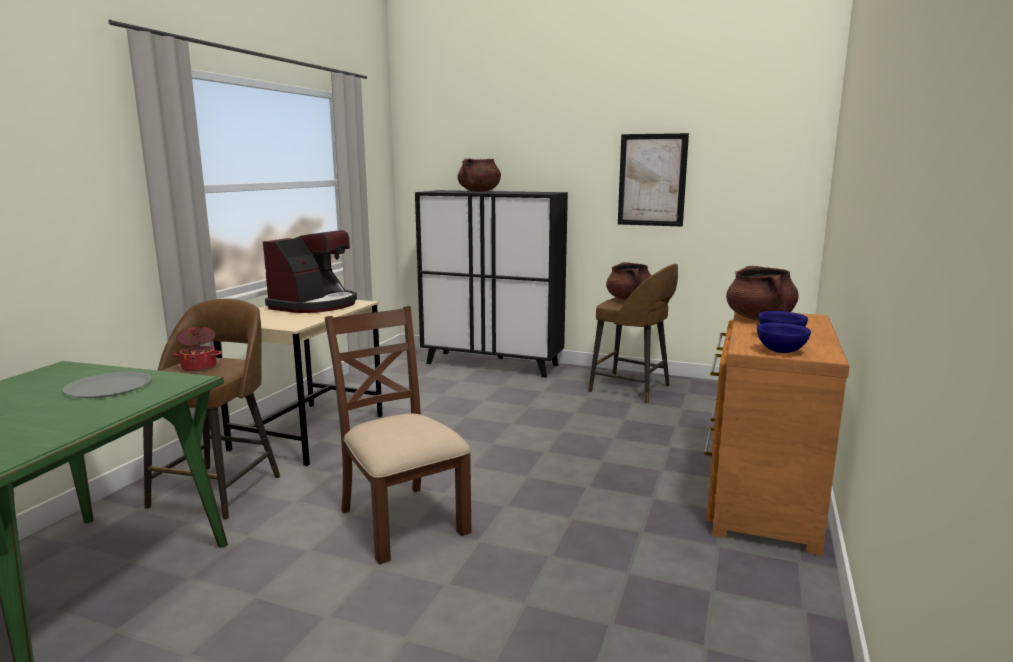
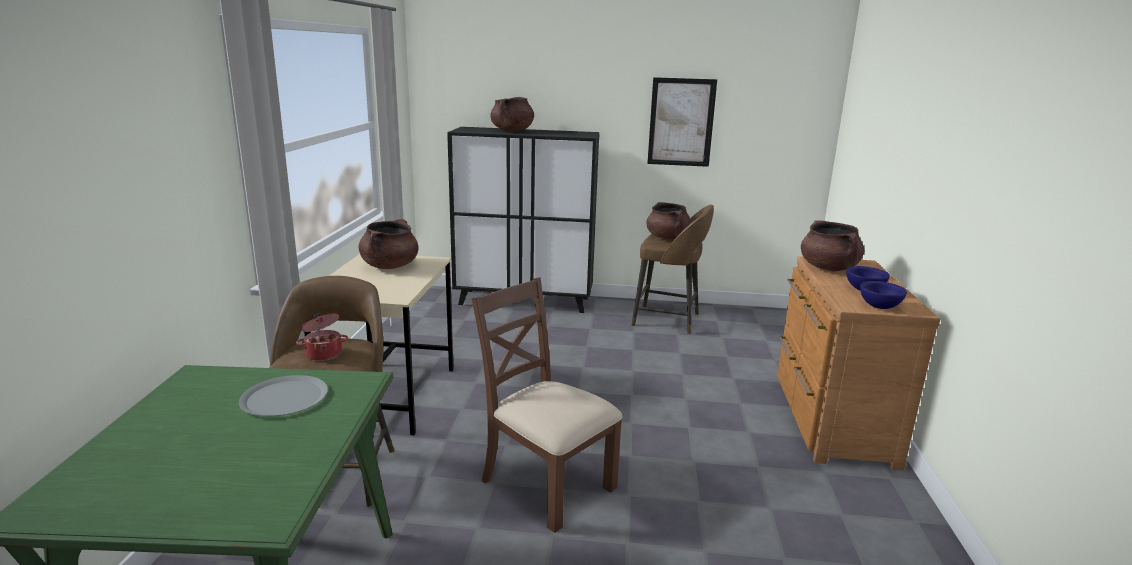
camera: 15 degrees left, 5 degrees up
(315, 305) = (390, 266): coffee machine -> brown cooking pot

